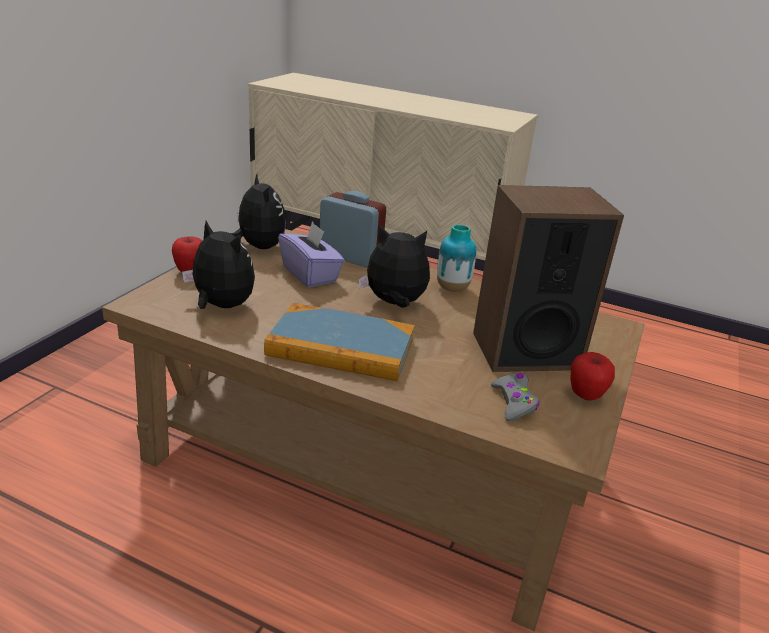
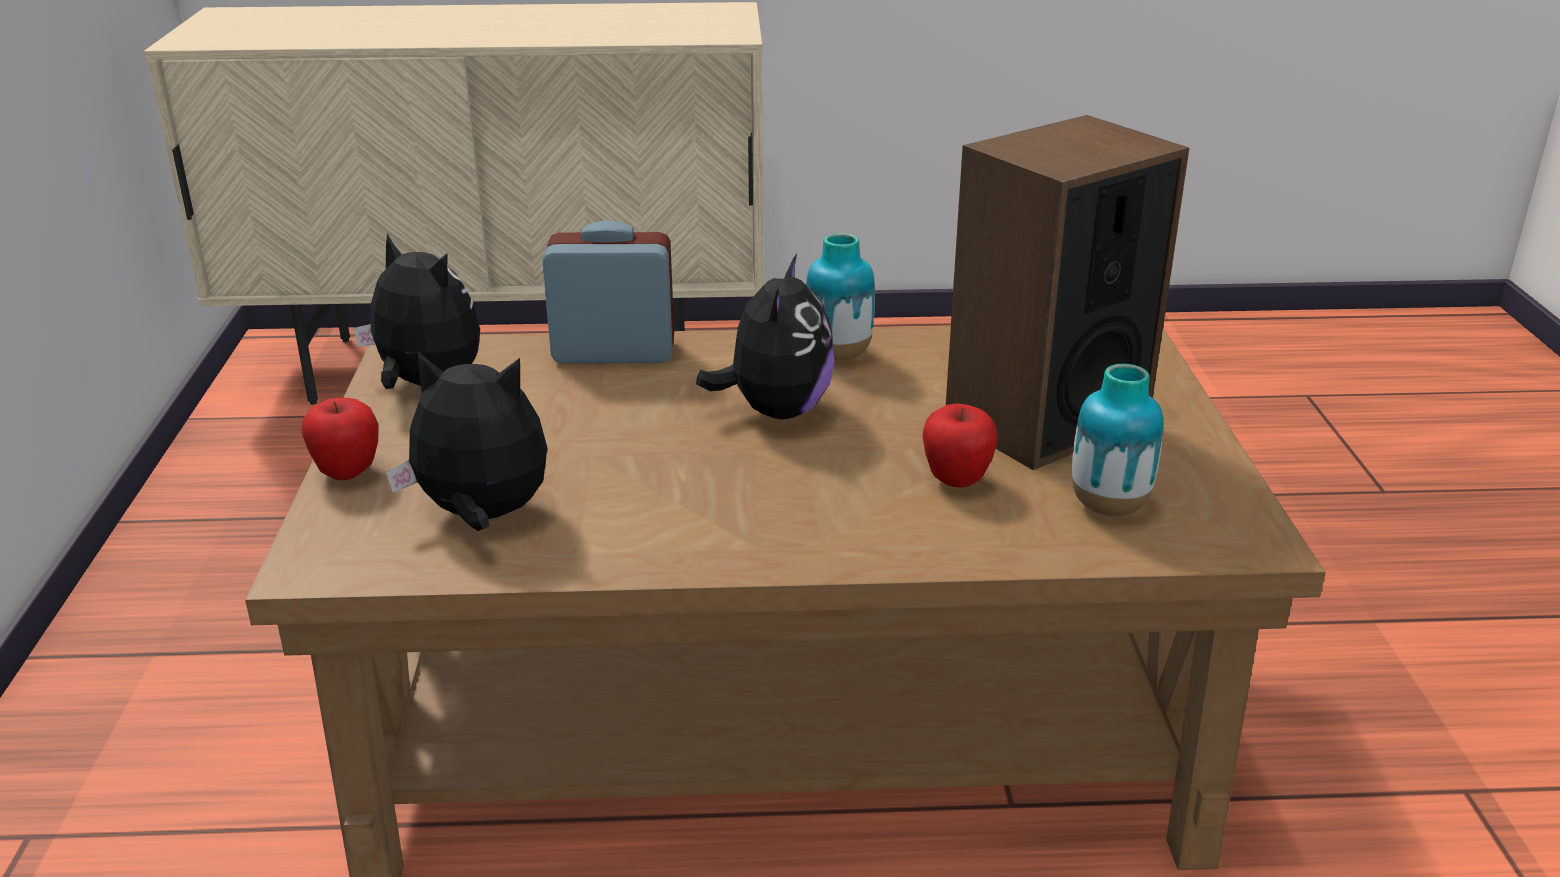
camera: 25 degrees left, 0 degrees up
(310, 274) = (579, 406): purple tissue box -> none
(341, 347) = (770, 515): book -> none
(394, 303) = (775, 411): plush toy -> plush toy turned 120 degrees clockwise
(513, 402) = (1109, 506): grey game controller -> vase
(585, 395) = (1189, 459): apple -> apple (956, 481)

